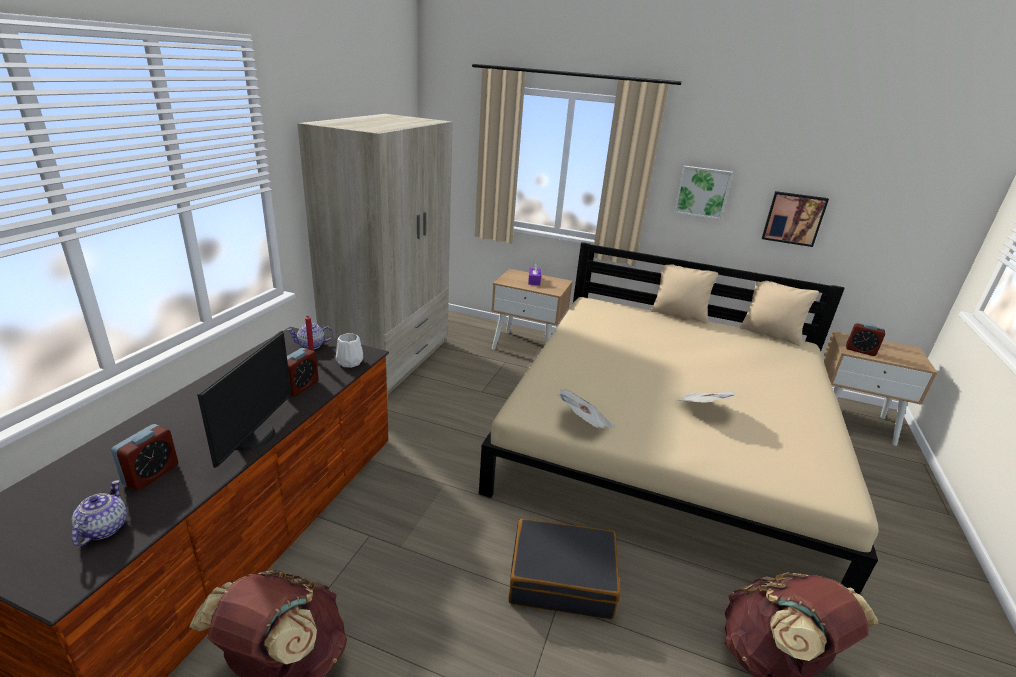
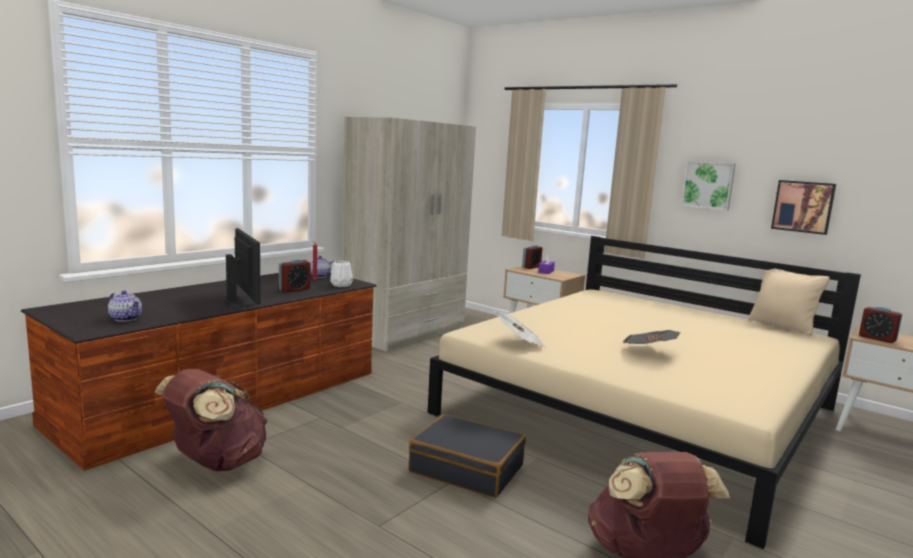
camera: 20 degrees right, 15 degrees down
(103, 529) = (125, 318): teapot -> teapot turned 105 degrees clockwise
(151, 474) = (168, 306): alarm clock -> alarm clock (531, 267)
(253, 436) = (243, 302): monitor -> monitor turned 60 degrees counterclockwise
(679, 315) = (686, 306): beige pillow -> none

